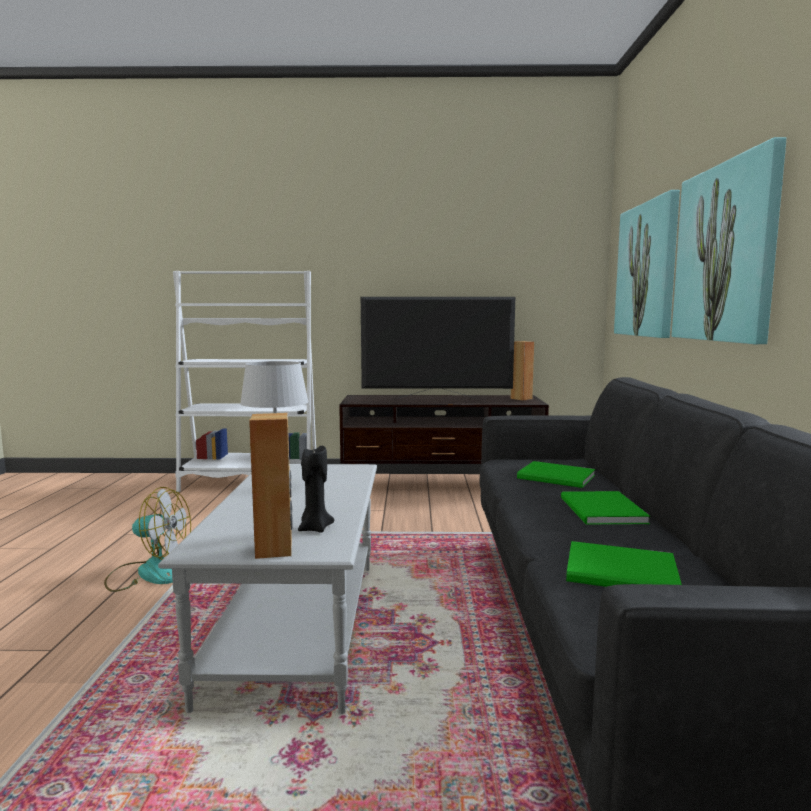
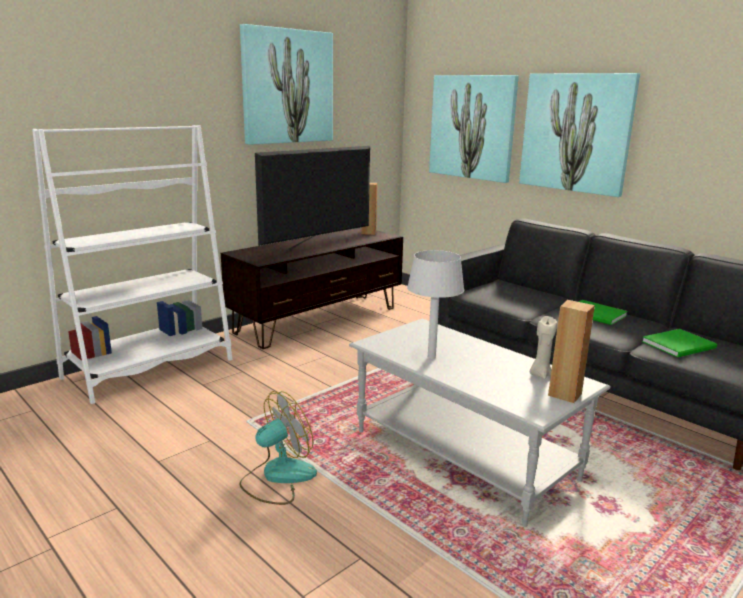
camera: 45 degrees left, 10 degrees up
(315, 528) = (540, 374): black candle -> beige candle
(435, 240) = (287, 87): none -> picture
(557, 477) = (526, 298): green book -> none

